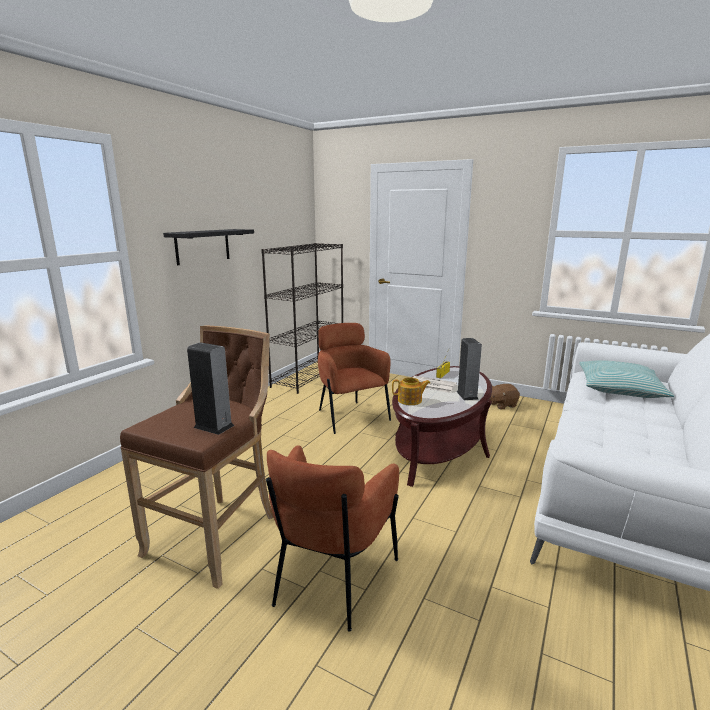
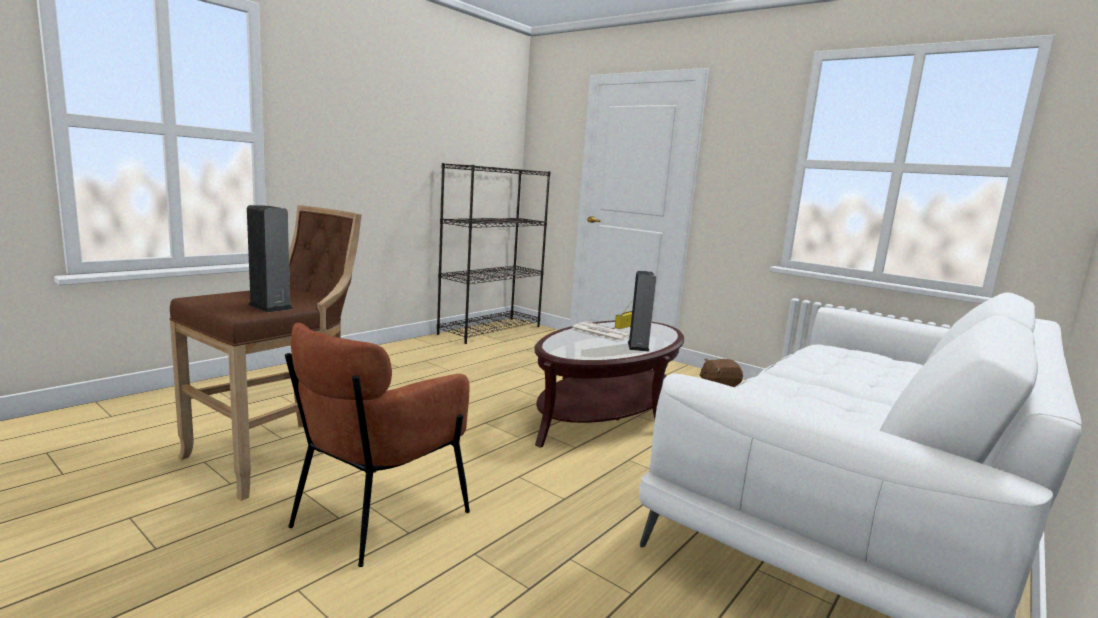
camera: 10 degrees right, 5 degrees down
(203, 246) = (362, 146): black shelf -> none
(350, 416) = (513, 372): brown armchair -> none
(410, 400) = (560, 342): teapot -> none
(619, 388) = (853, 363): pillow -> none

